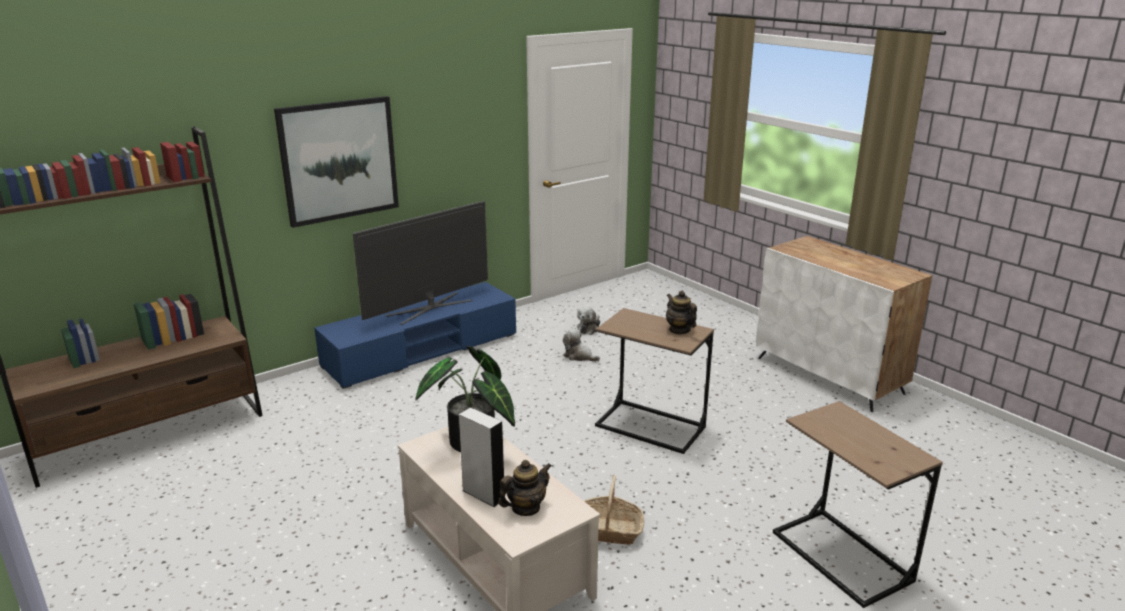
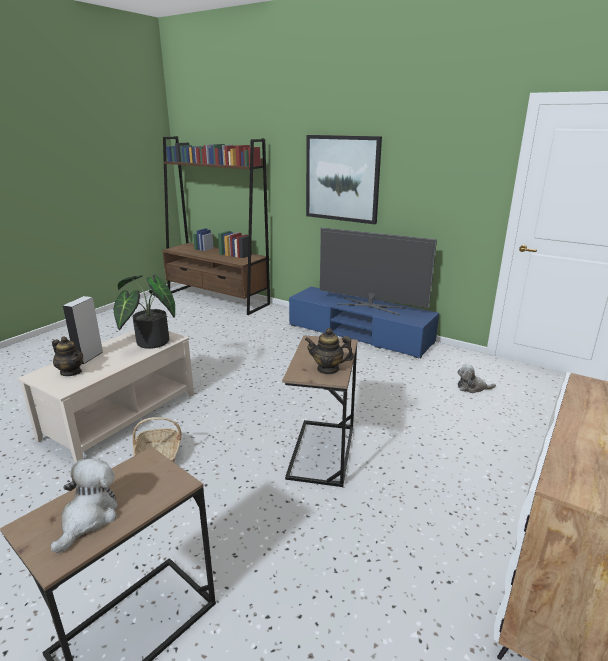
camera: 70 degrees right, 0 degrees up
(579, 356) = (414, 393): plush toy -> plush toy (88, 518)
(679, 330) = (328, 369): teapot -> teapot turned 120 degrees counterclockwise

